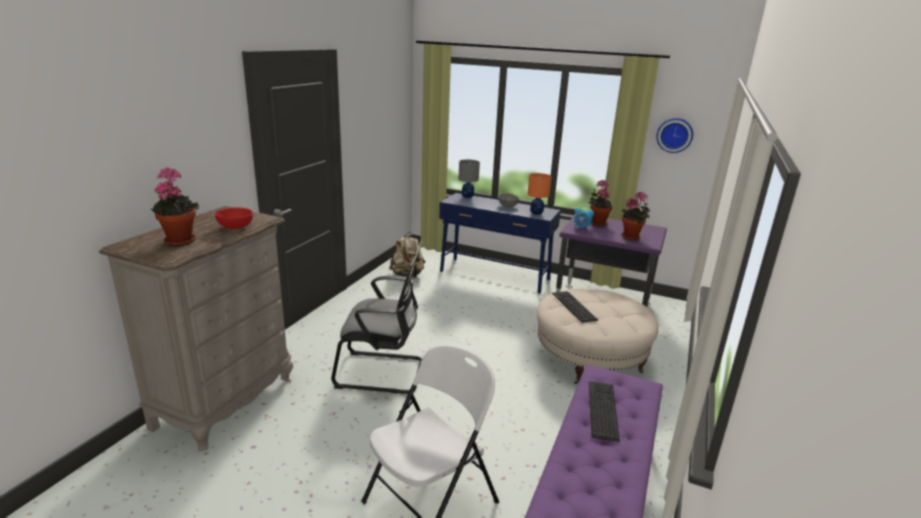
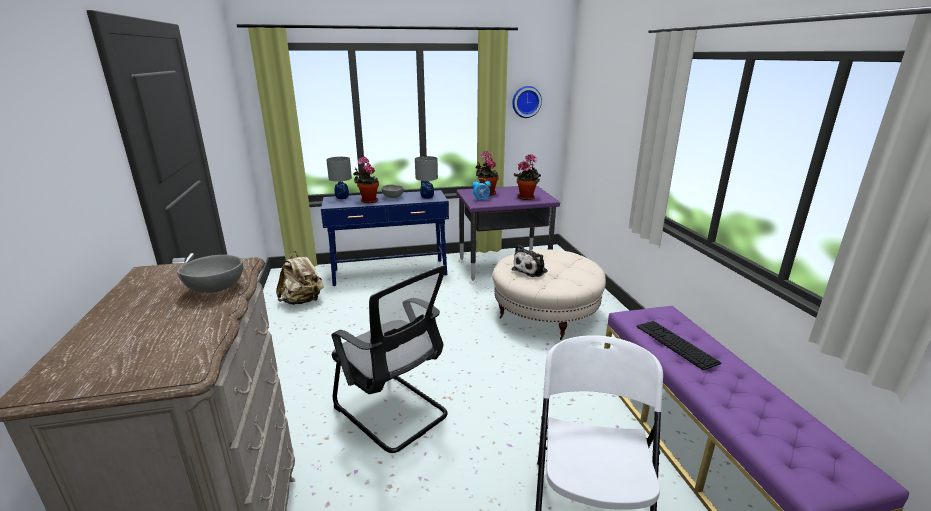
camera: 35 degrees left, 0 degrees up
(179, 240) = (150, 337): potted plant -> potted plant (368, 201)
(235, 227) = (214, 289): red bowl -> grey bowl
(383, 373) = (392, 413): chair -> chair turned 75 degrees clockwise
(535, 213) = (426, 197): orange table lamp -> grey table lamp
(574, 306) = (531, 270): keyboard -> plush toy

